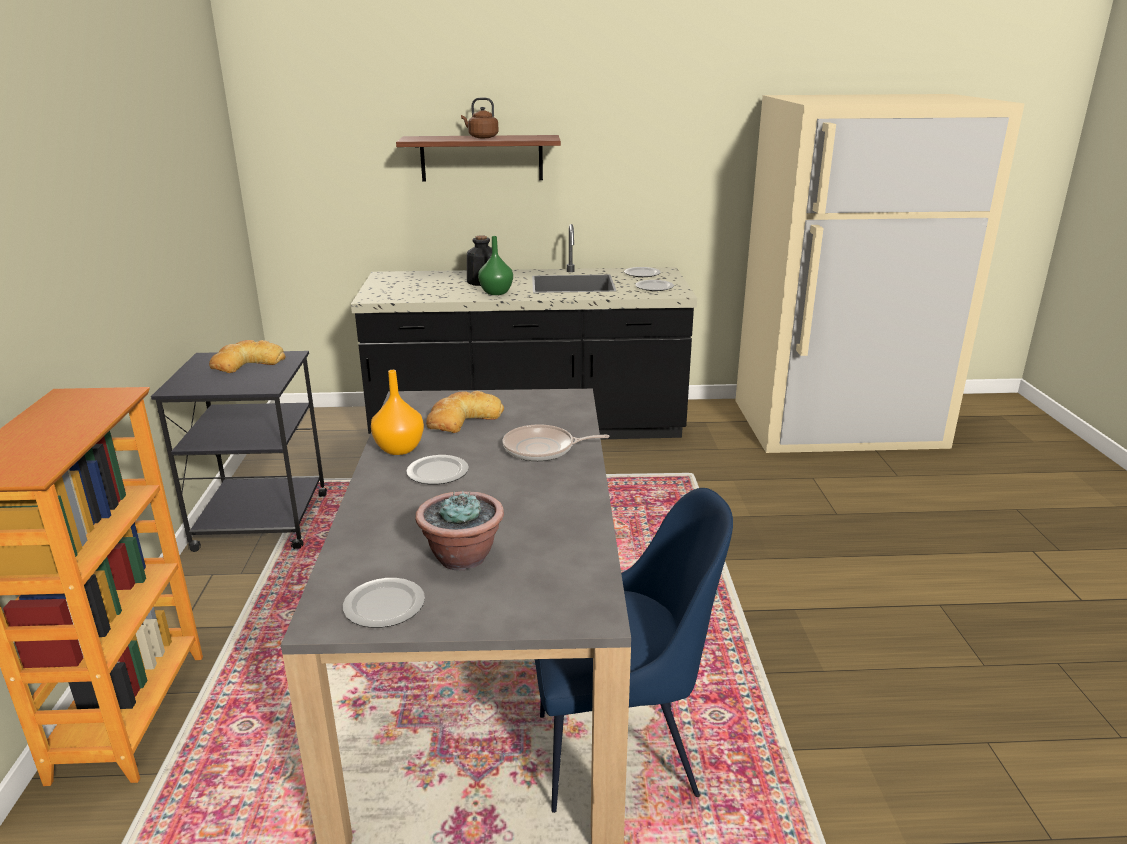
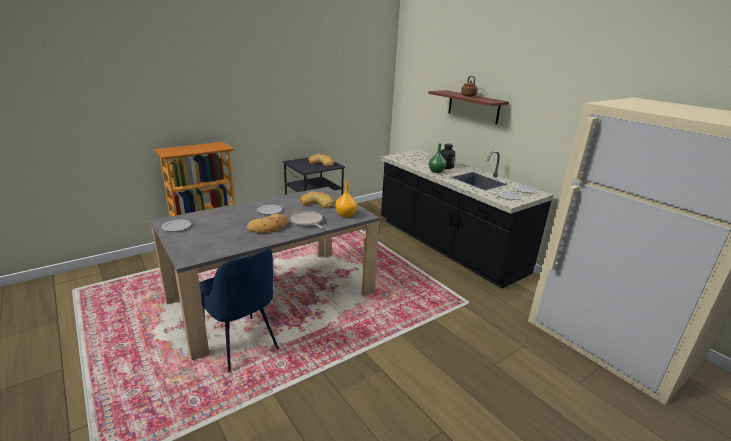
camera: 55 degrees right, 0 degrees up
(400, 449) = (282, 201): orange vase -> orange vase (346, 215)
(462, 557) = (213, 229): potted plant -> none
(525, 490) = (269, 227): none -> bread

